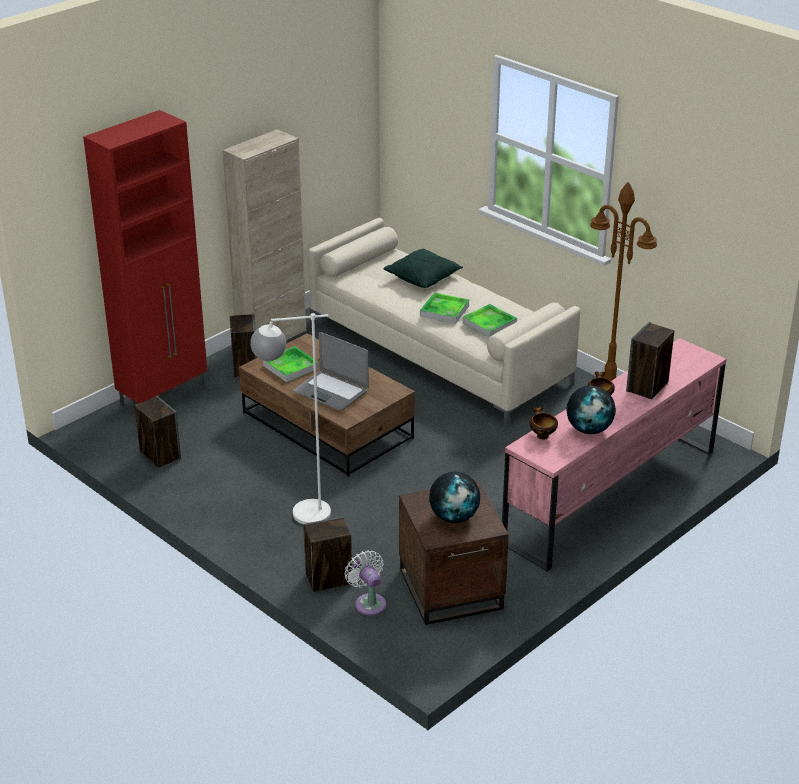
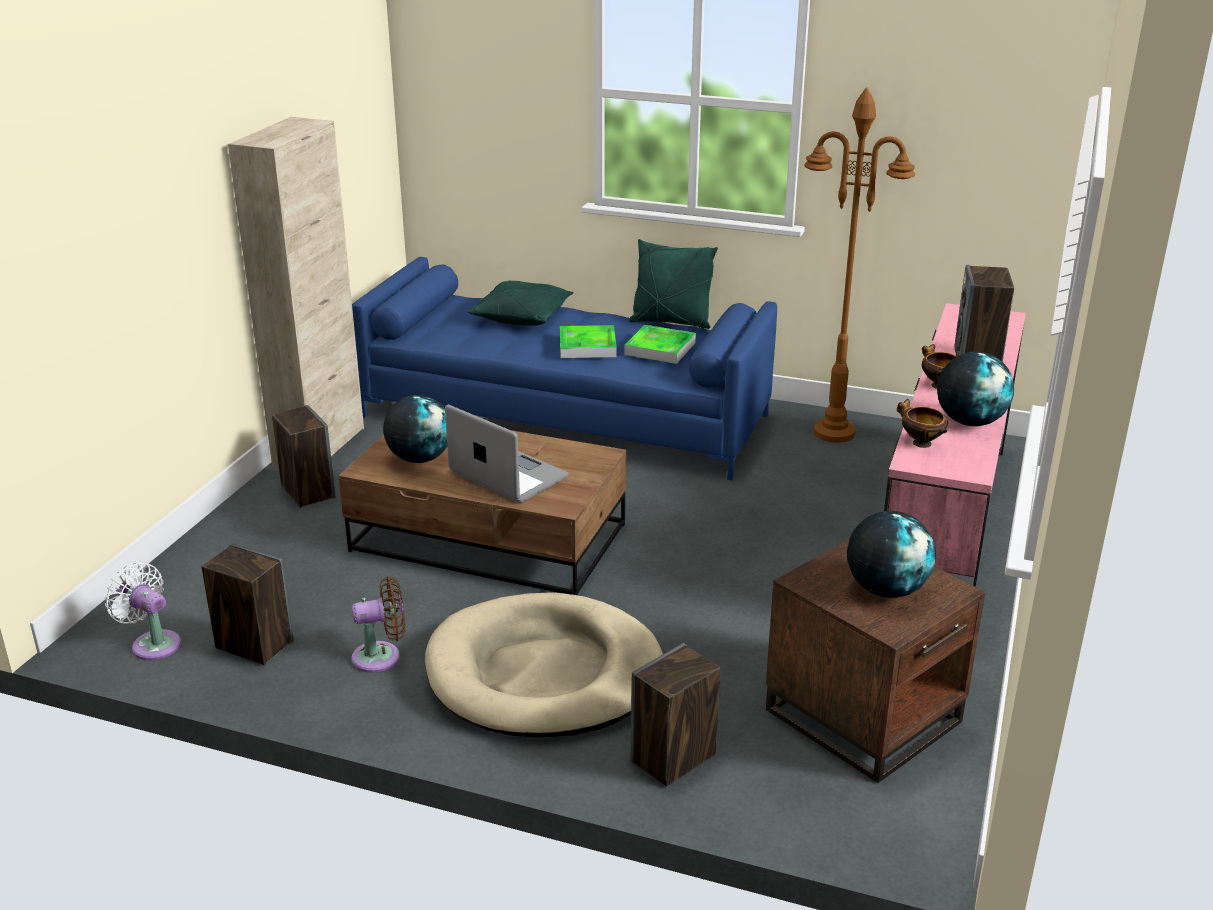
camera: 25 degrees left, 5 degrees down
(164, 395) = (203, 557): red cabinet -> none
(220, 480) = (381, 657): none -> brown fan
(291, 367) = (420, 458): tray -> globe
(297, 515) = (545, 674): white floor lamp -> beige dog bed
(331, 391) = (508, 476): laptop -> laptop turned 150 degrees counterclockwise
(369, 602) = (765, 775): white fan -> white fan (153, 643)
(439, 352) = (567, 416): beige sofa -> blue sofa
(517, 304) = (671, 322): none -> green pillow

